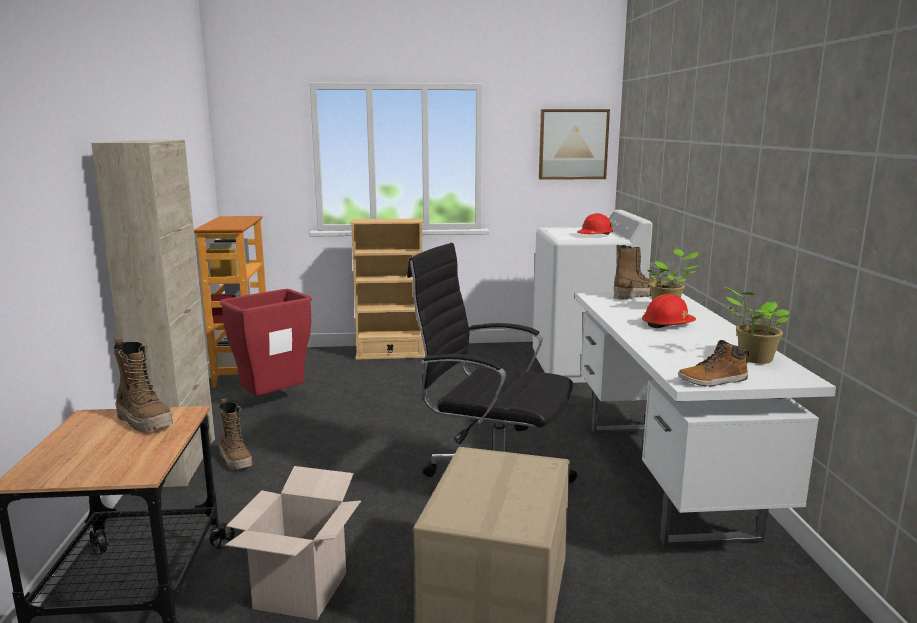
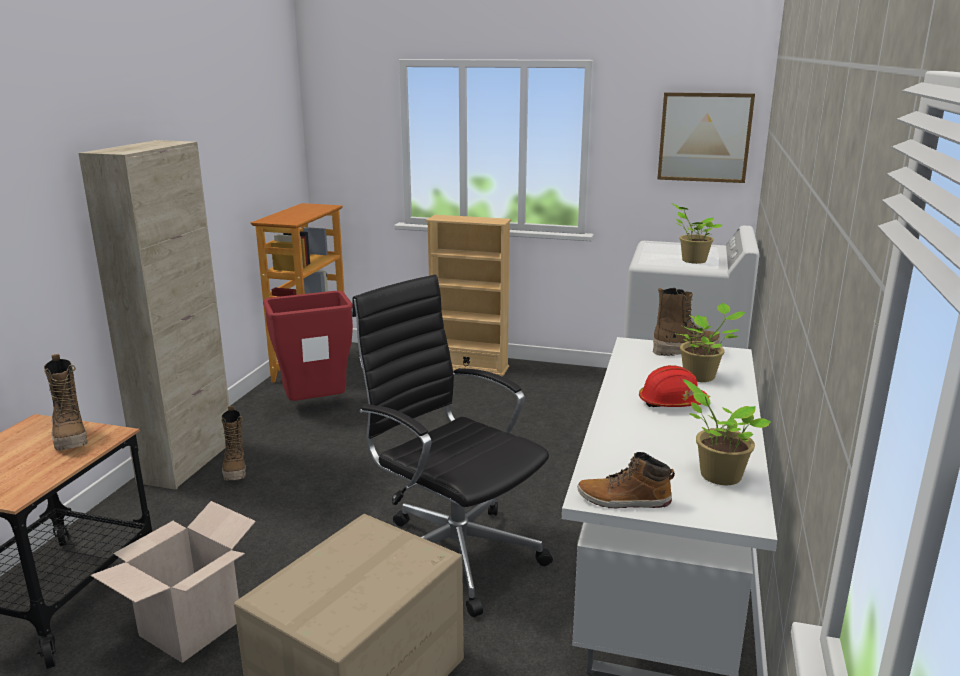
camera: 20 degrees right, 5 degrees up
(595, 235) = (692, 260): red hard hat -> potted plant

